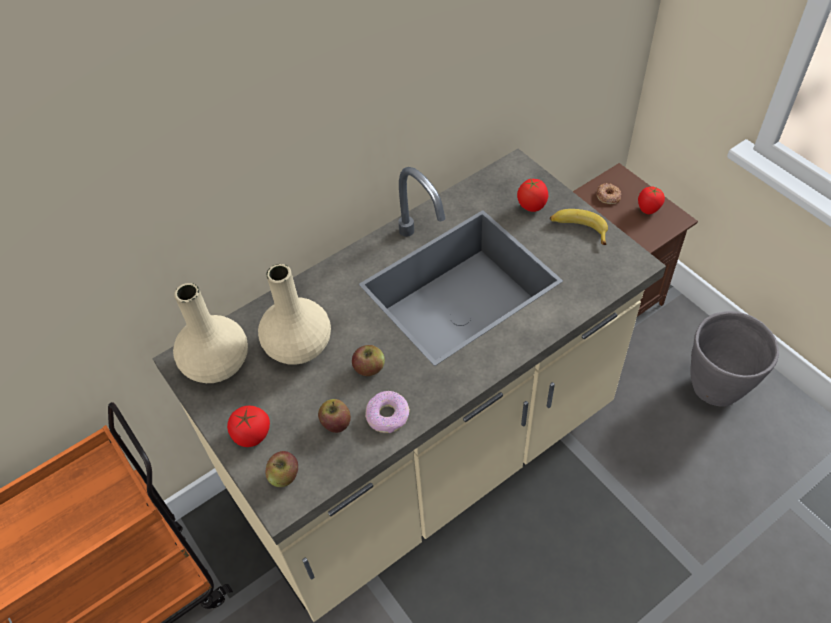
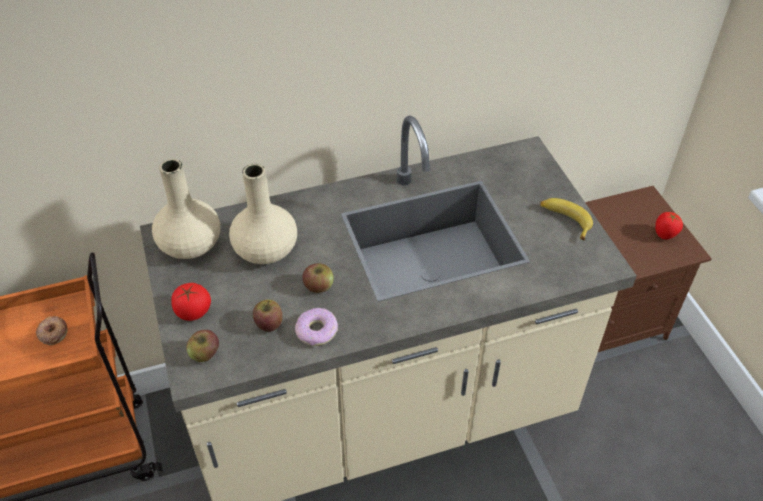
camera: 15 degrees right, 5 degrees down
(531, 207) = (528, 190): tomato -> none
(608, 196) = (629, 212): donut -> donut (52, 333)
(716, 389) = (691, 435): grey planter -> none

